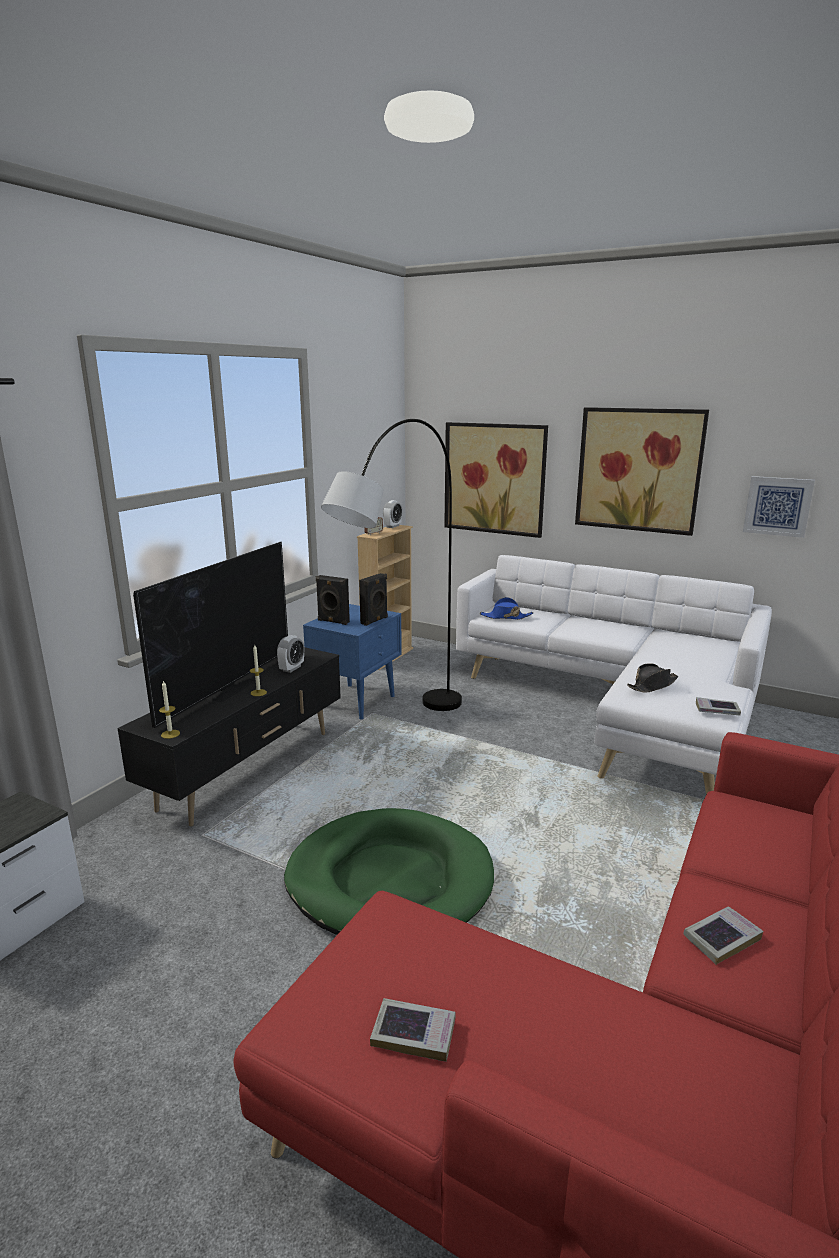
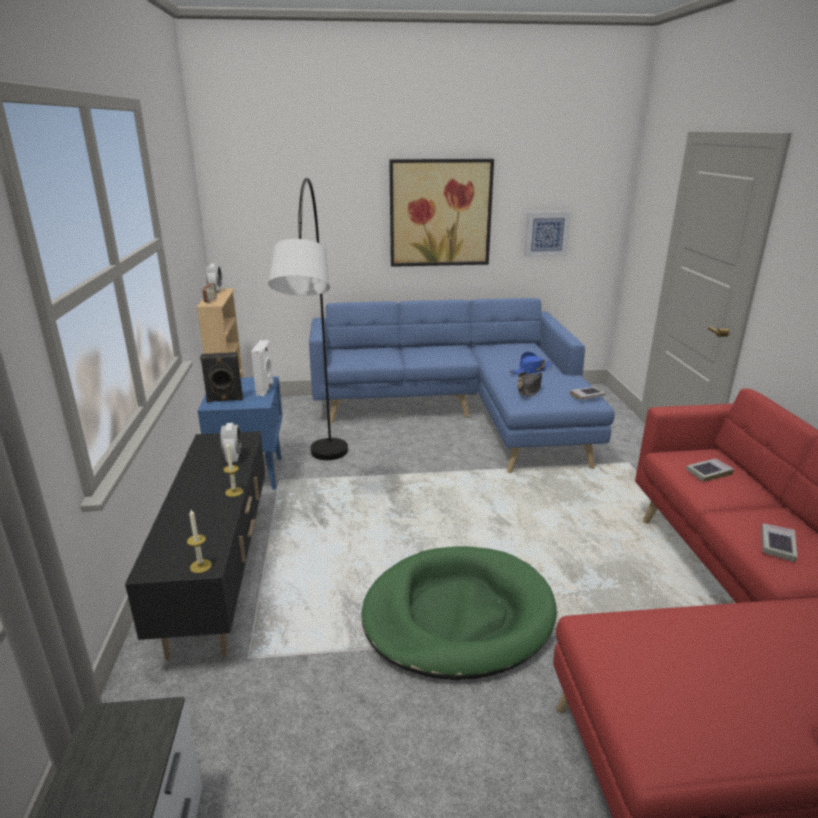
camera: 35 degrees left, 5 degrees up
(228, 687) = (193, 497): television -> none
(375, 621) = (265, 389): black speaker -> white speaker
(414, 1033) = (731, 702): book -> book (708, 472)
(494, 478) = (306, 231): picture -> none
(505, 617) = (356, 360): blue hat -> blue hat (531, 370)
(619, 710) = (466, 417): white sofa -> blue sofa

